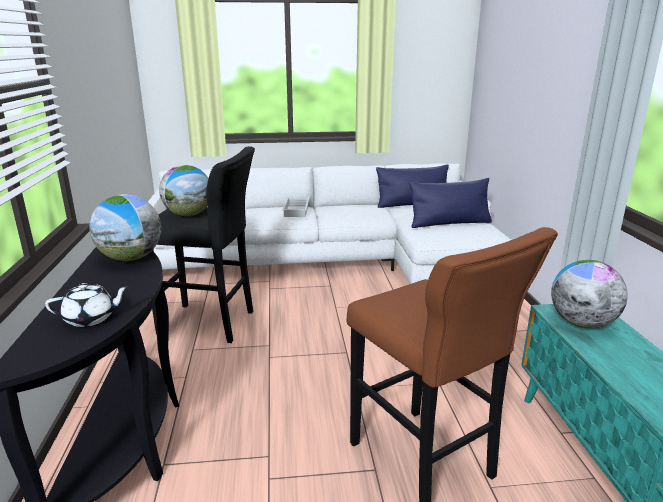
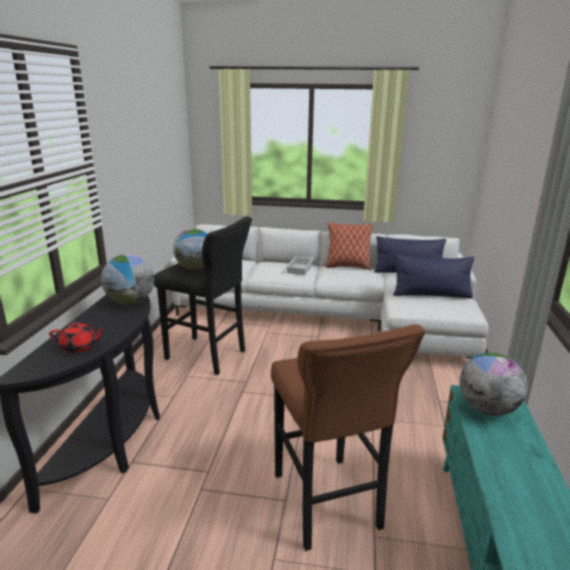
camera: 15 degrees right, 0 degrees up
(91, 318) = (79, 347): white teapot -> red teapot
(347, 205) = (347, 266): none -> pillow

